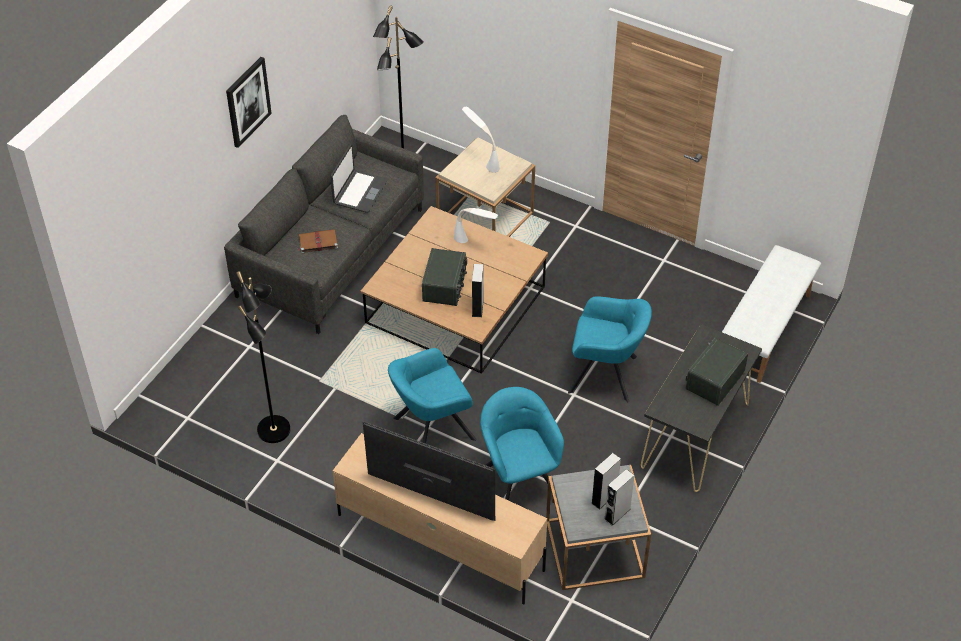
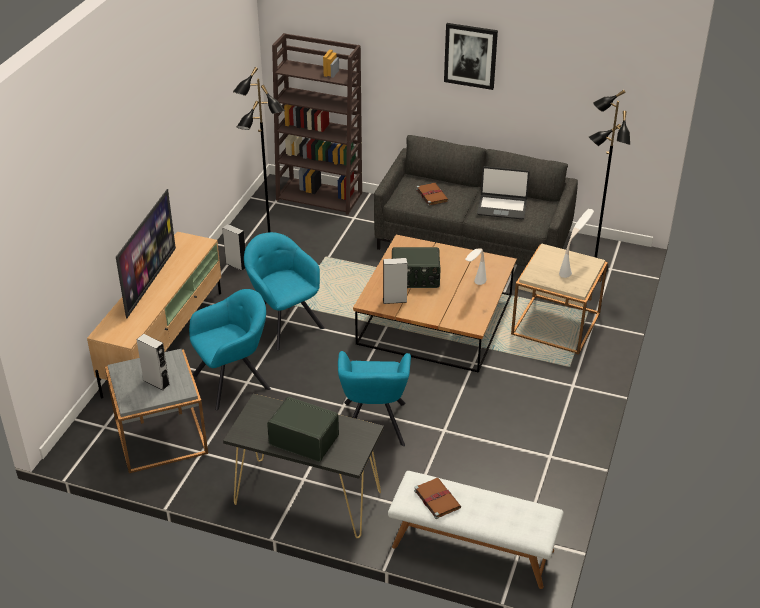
camera: 80 degrees right, 10 degrees down
(191, 372) = (320, 196): none -> brown bookcase
(617, 514) = (137, 392): grey speaker -> grey speaker (236, 265)
(762, 317) = (436, 498): none -> brown book

